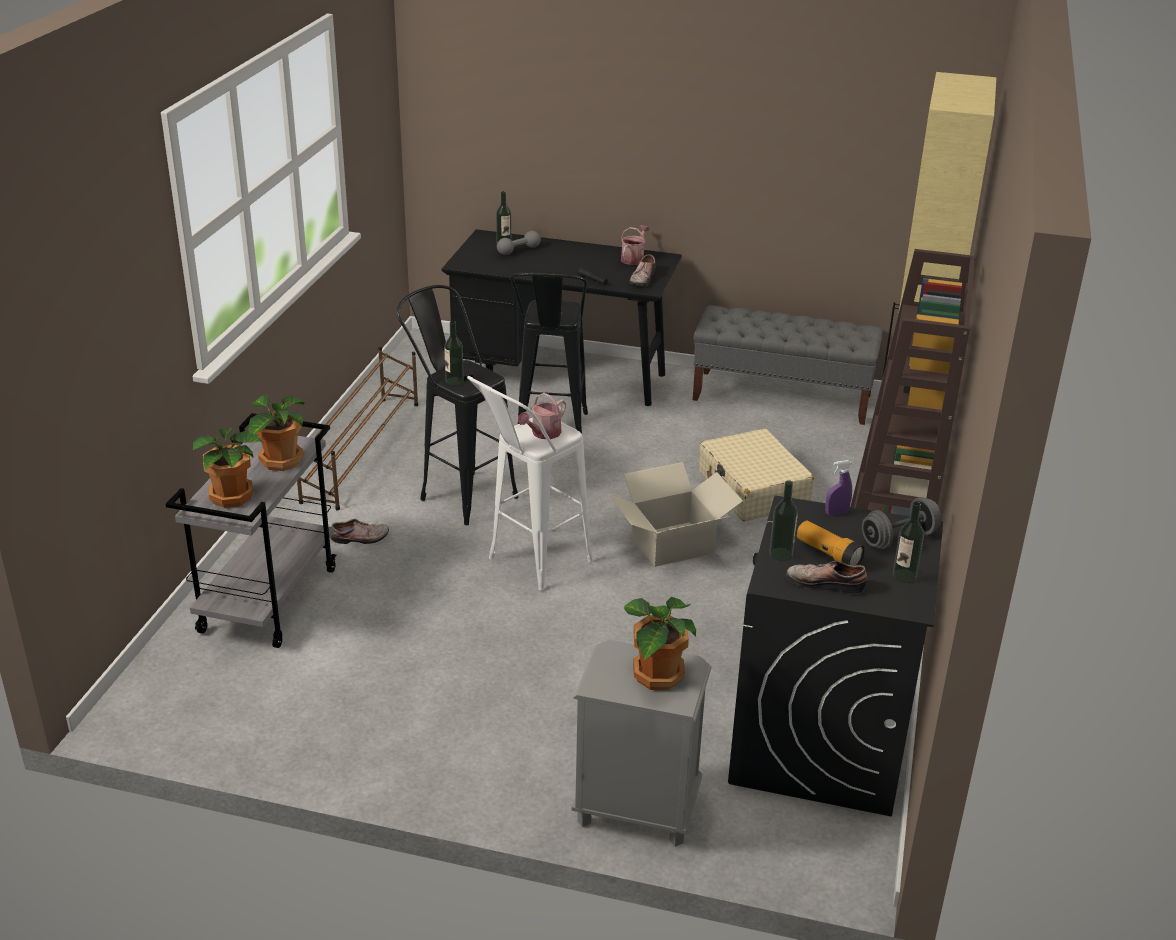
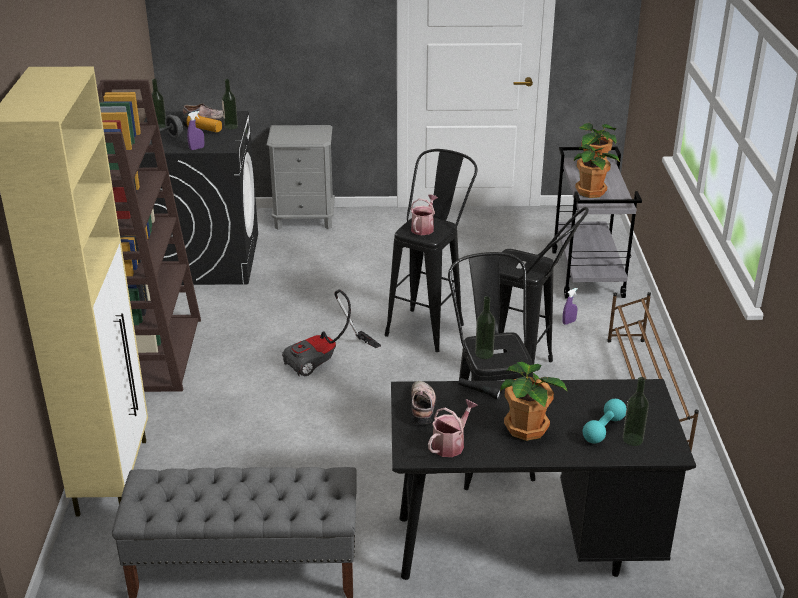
camera: 165 degrees right, 0 degrees up
(360, 538) = (569, 322): shoe -> purple spray bottle
(454, 381) = (526, 258): bottle -> bottle (484, 354)
(518, 250) = (603, 429): grey dumbbell -> turquoise dumbbell
(529, 566) = (430, 324): white stool -> black stool
(634, 258) = (451, 444): watering can -> watering can turned 150 degrees counterclockwise
(656, 676) = (293, 134): potted plant -> potted plant (527, 427)
(673, 544) = (326, 360): cardboard box -> vacuum cleaner
(753, 489) = (266, 426): beige suitcase -> none

